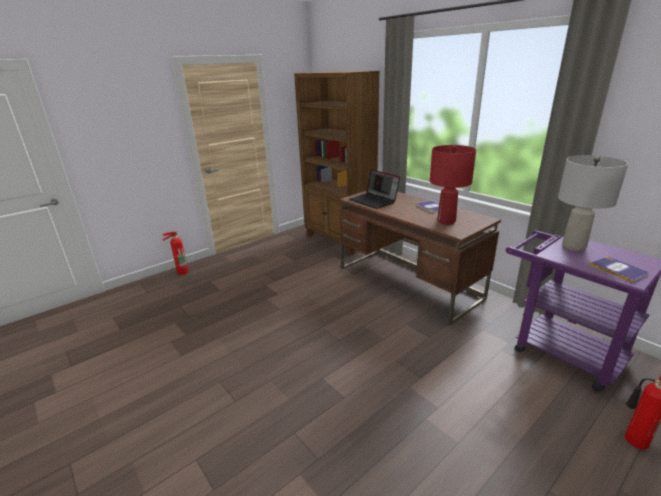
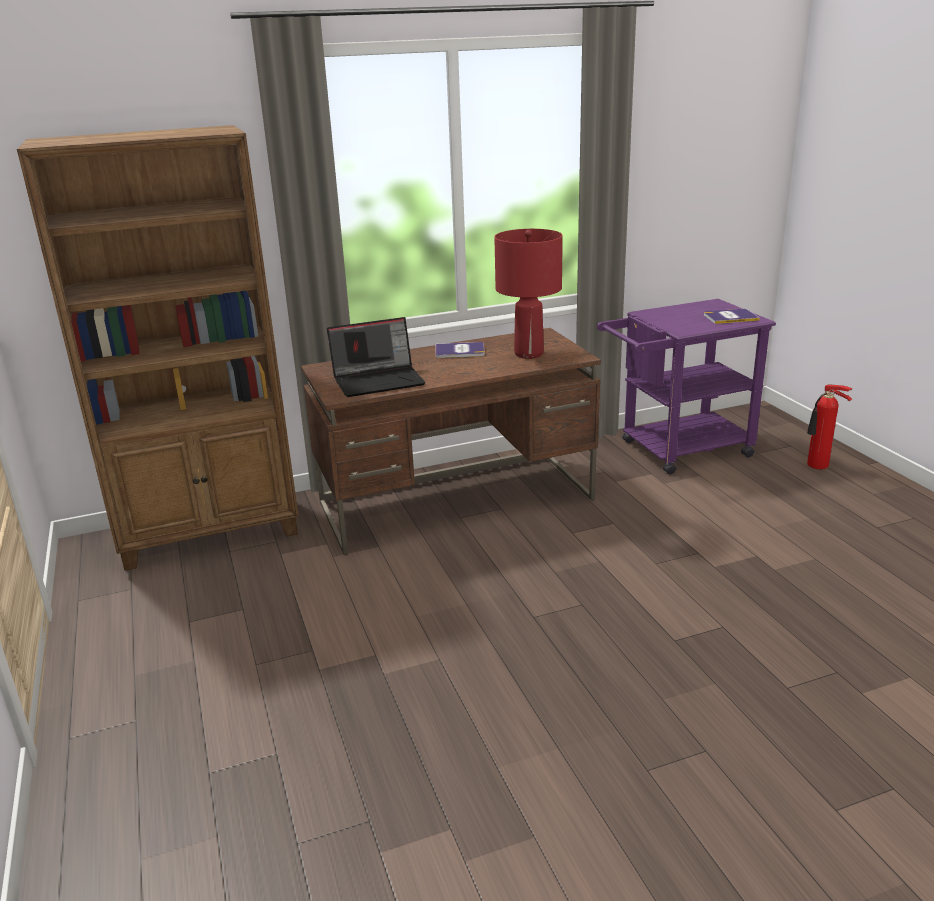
camera: 70 degrees left, 0 degrees up
(181, 272) = (80, 842): fire extinguisher -> none
(574, 247) = (667, 317): grey table lamp -> none

